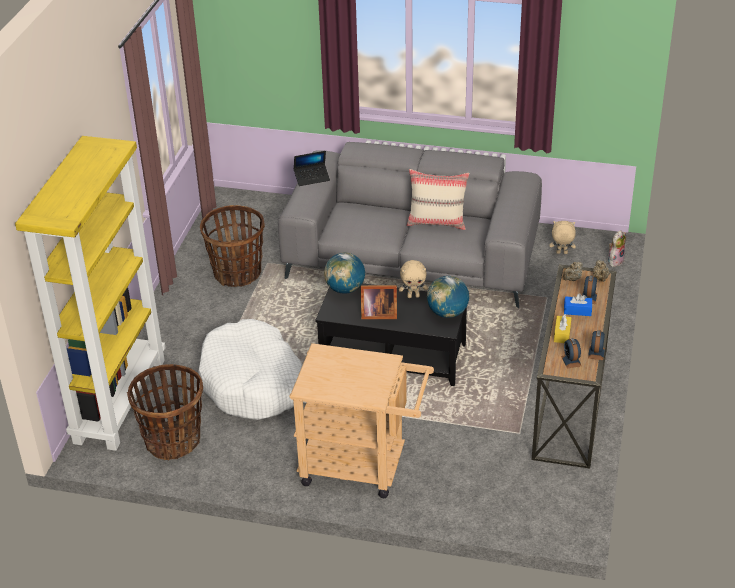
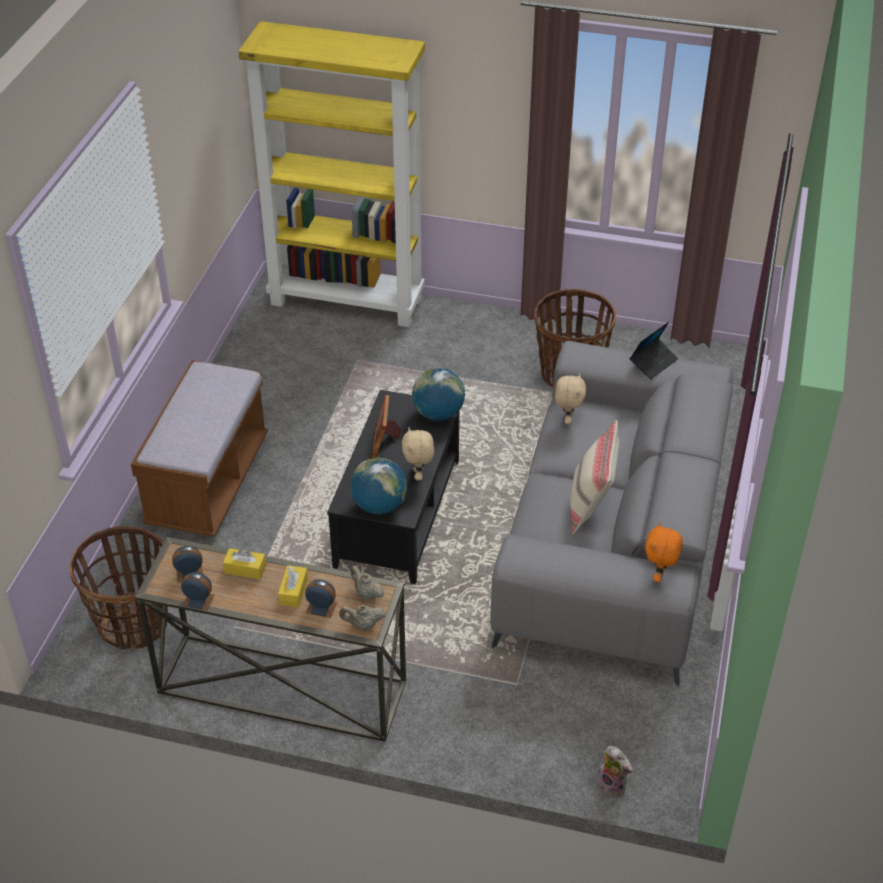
camera: 90 degrees right, 5 degrees up
(173, 441) = (277, 341): basket -> basket (133, 623)
(253, 383) = (362, 394): white dog bed -> none
(312, 178) = (653, 362): laptop -> laptop turned 120 degrees counterclockwise
(363, 466) = (208, 483): beige cart -> brown bench
(517, 181) = (659, 575): none -> orange plush toy
(561, 253) = (631, 715): beige plush toy -> beige plush toy (567, 419)
(577, 310) = (293, 591): blue tissue box -> yellow tissue box

